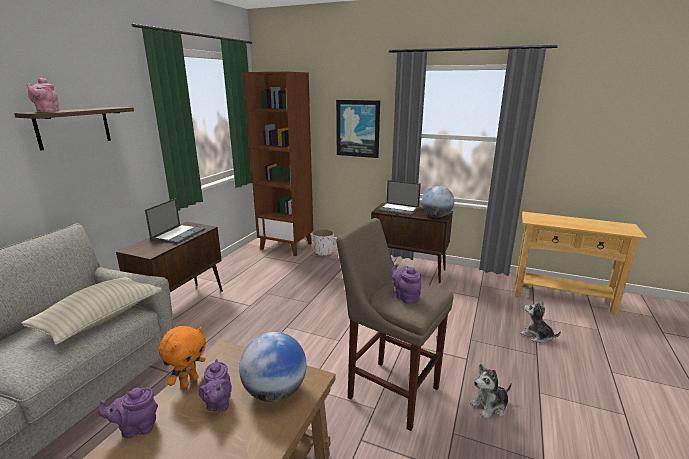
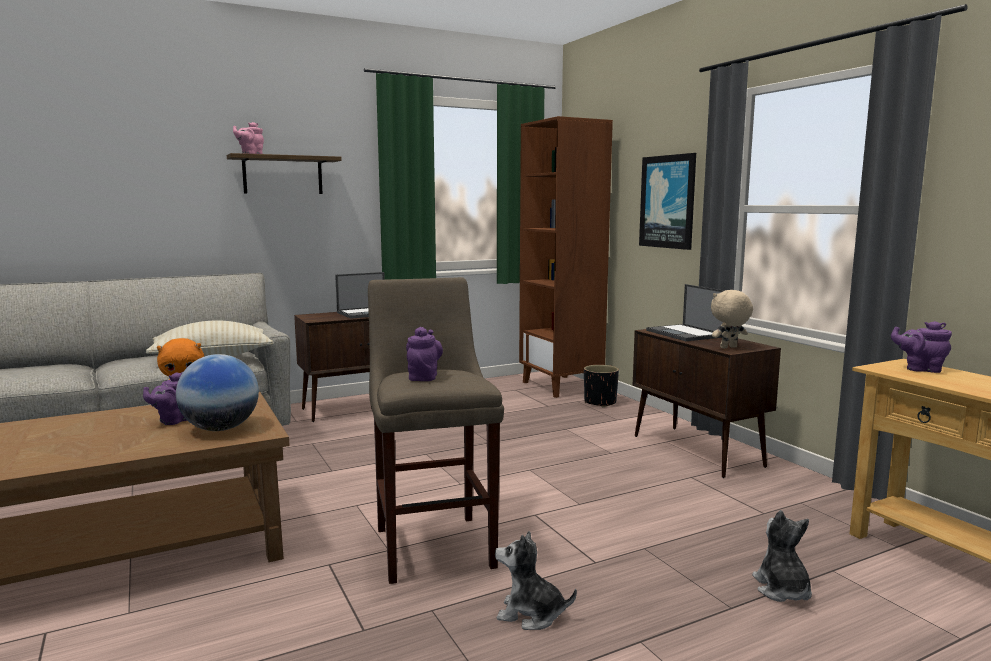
camera: 40 degrees right, 10 degrees down
(136, 428) = (109, 414): purple teapot -> purple teapot (920, 369)
(324, 252) = (600, 402): white planter -> black planter
(436, 216) = (729, 347): globe -> beige plush toy

